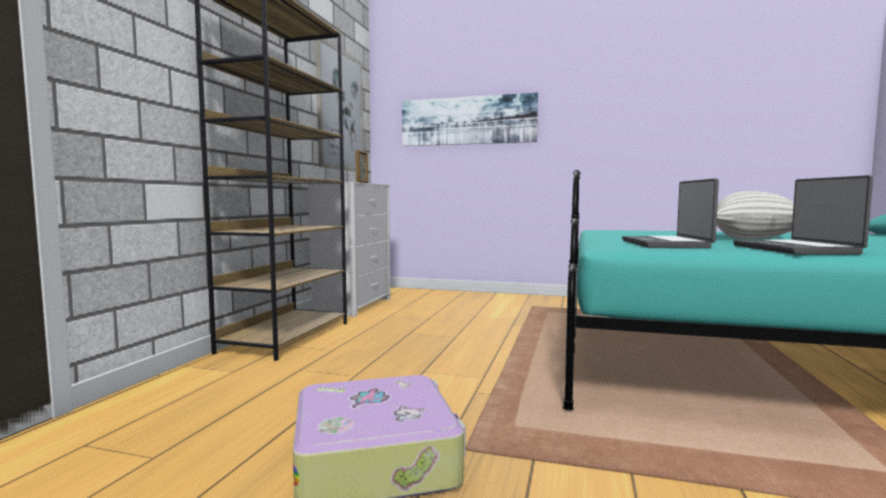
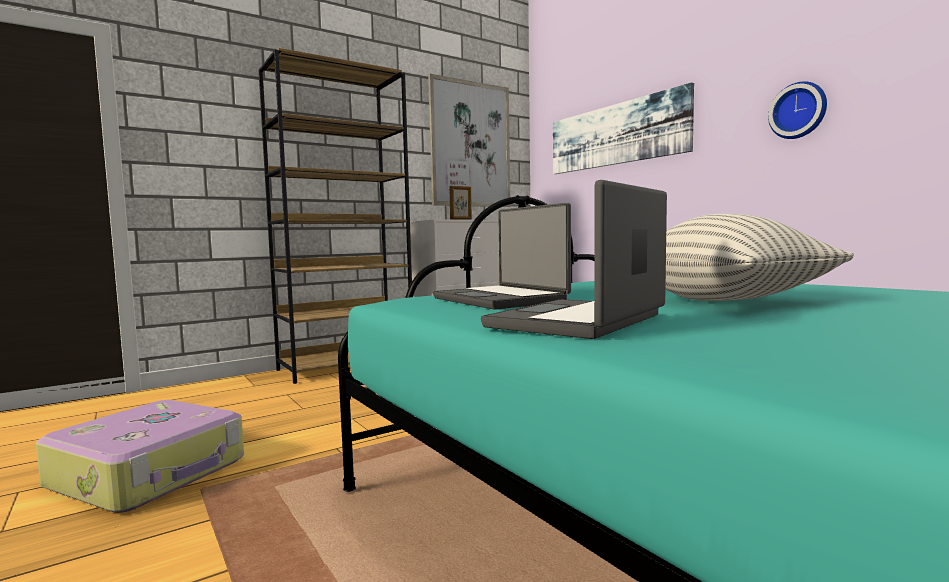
camera: 40 degrees right, 0 degrees up
(611, 125) = (798, 111): none -> wall clock
(666, 244) = (501, 300): laptop -> laptop turned 75 degrees counterclockwise

